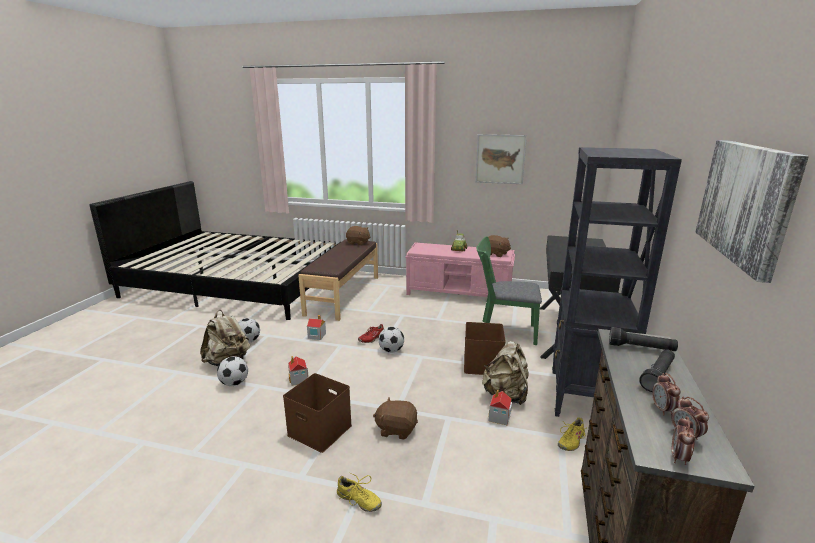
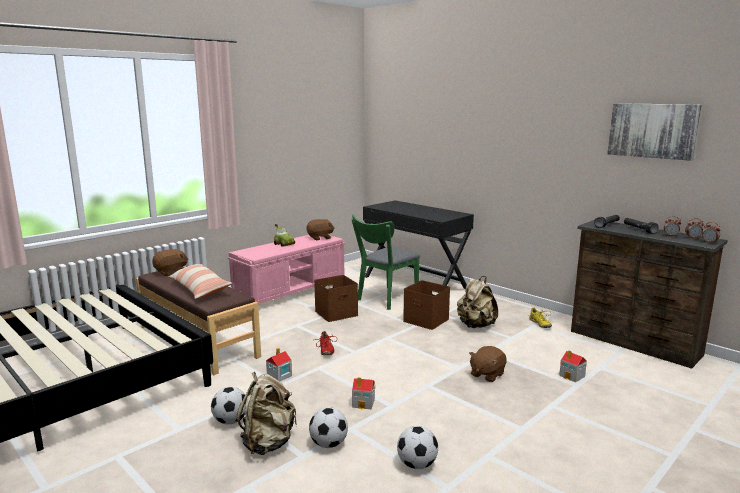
camera: 60 degrees left, 5 degrees down
(321, 430) = (463, 407): brown storage box -> brown storage box (336, 313)
(336, 257) = (199, 289): none -> pillow
(358, 500) = (563, 409): yellow shoe -> none
(391, 350) = (361, 347): football -> football (417, 464)
(499, 417) = (500, 335): toy house -> toy house (572, 376)
(500, 159) = (288, 143): picture -> none
(584, 397) = (498, 305): black bookcase -> none

